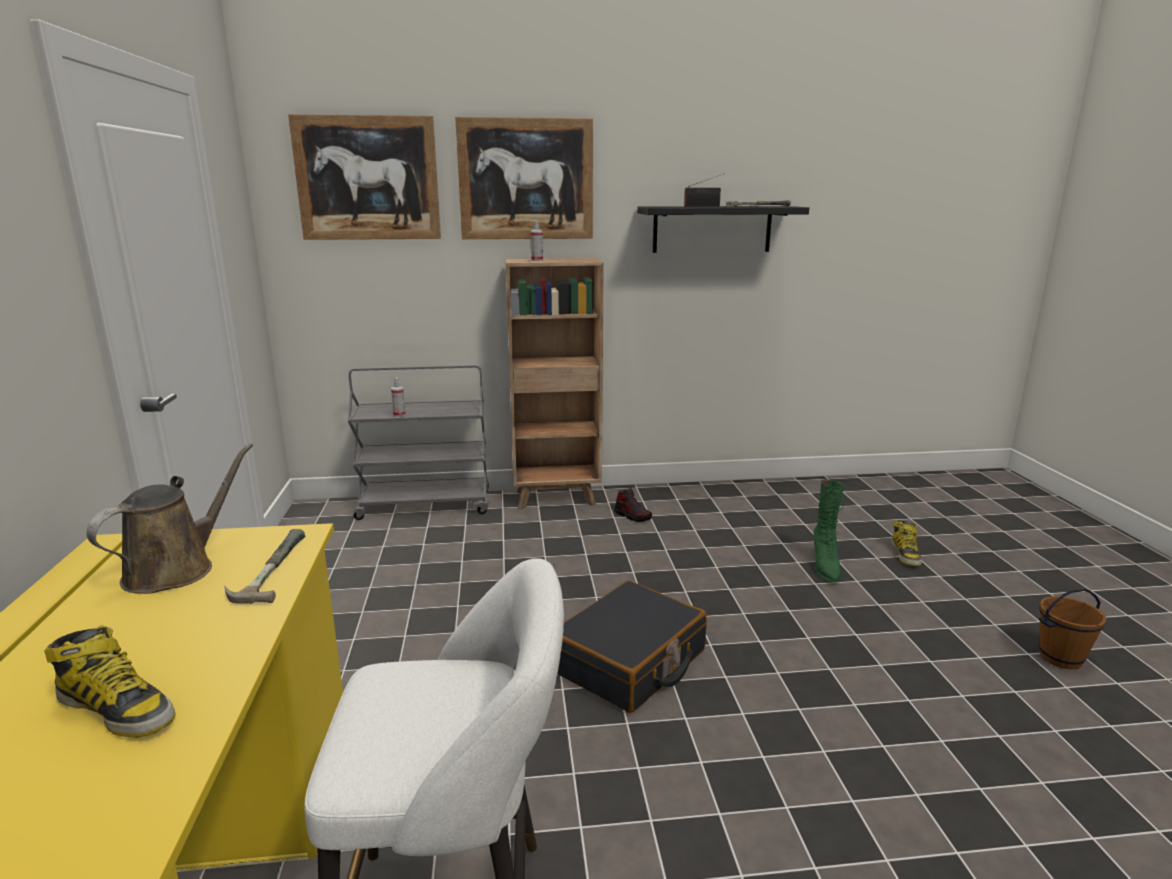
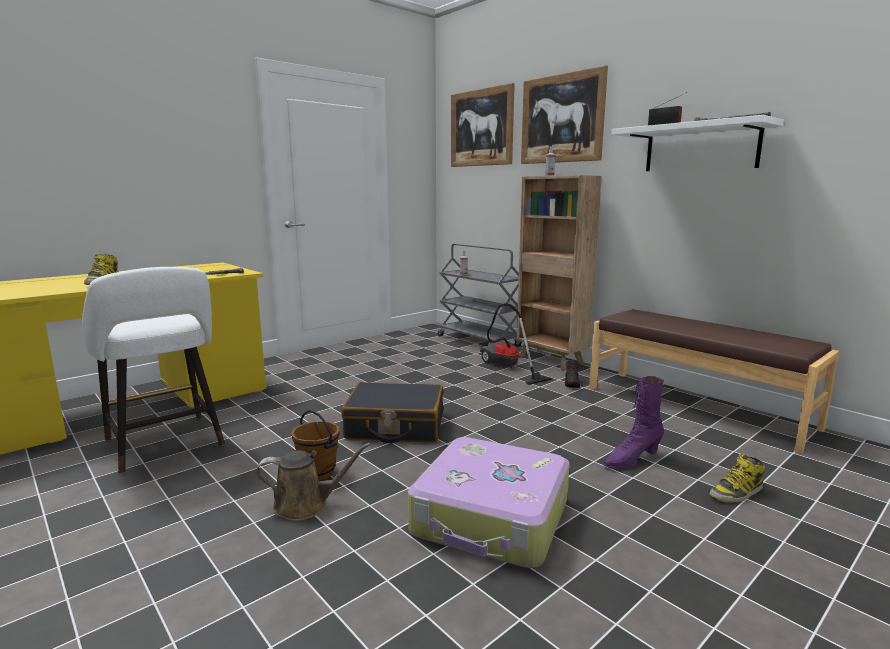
camera: 55 degrees right, 5 degrees down
(176, 569) = (202, 270): brown watering can -> brown watering can (306, 505)
(541, 528) = (506, 368): none -> vacuum cleaner
(712, 229) = (700, 148): black shelf -> white shelf
(747, 494) = (696, 406): none -> brown bench
(825, 566) = (631, 460): green boot -> purple boot
(891, 680) = (492, 518): none -> suitcase
(1060, 658) = (675, 615): brown bucket -> brown bucket (319, 472)

